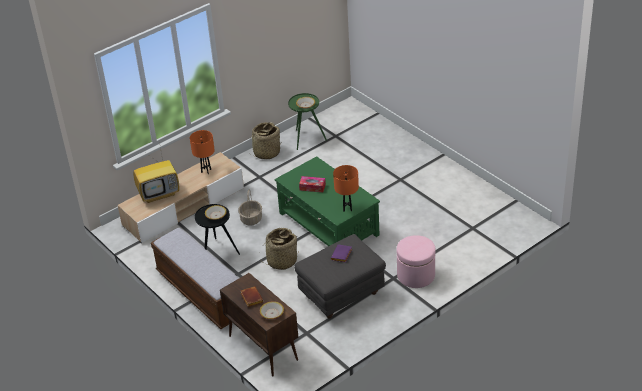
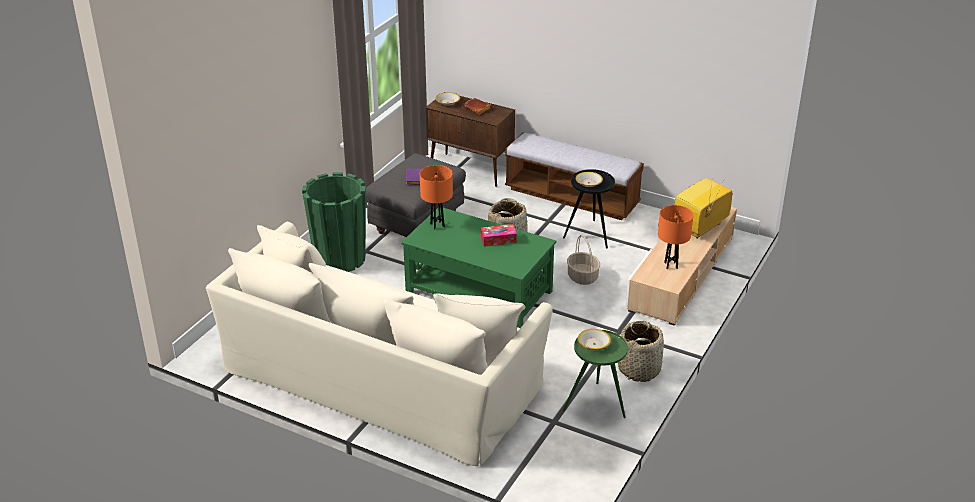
camera: 155 degrees right, 5 degrees down
(416, 275) = (339, 259): pink ottoman -> green planter
(419, 181) = (382, 375): none -> beige sofa

